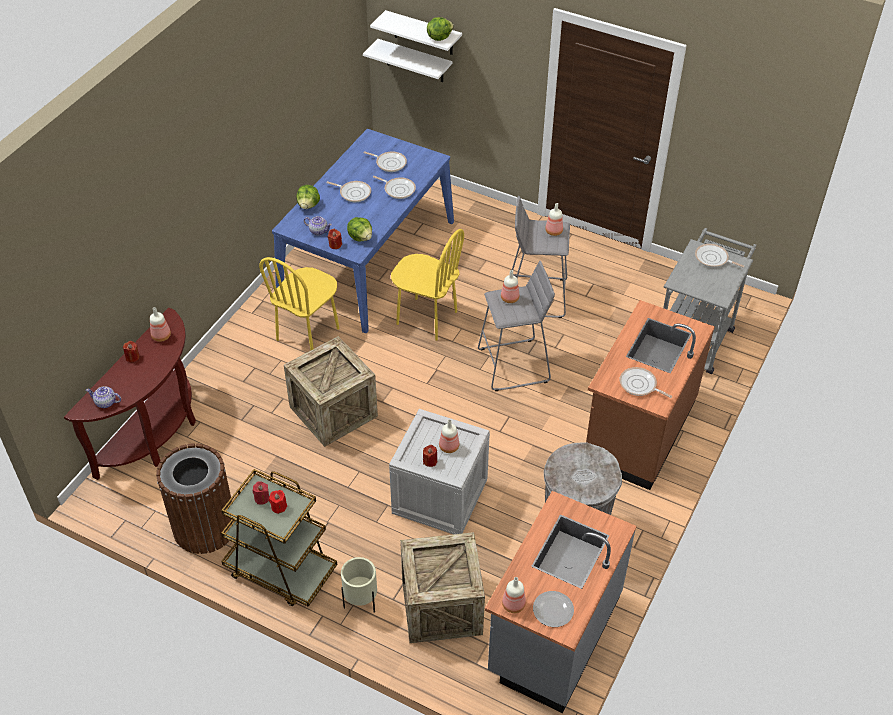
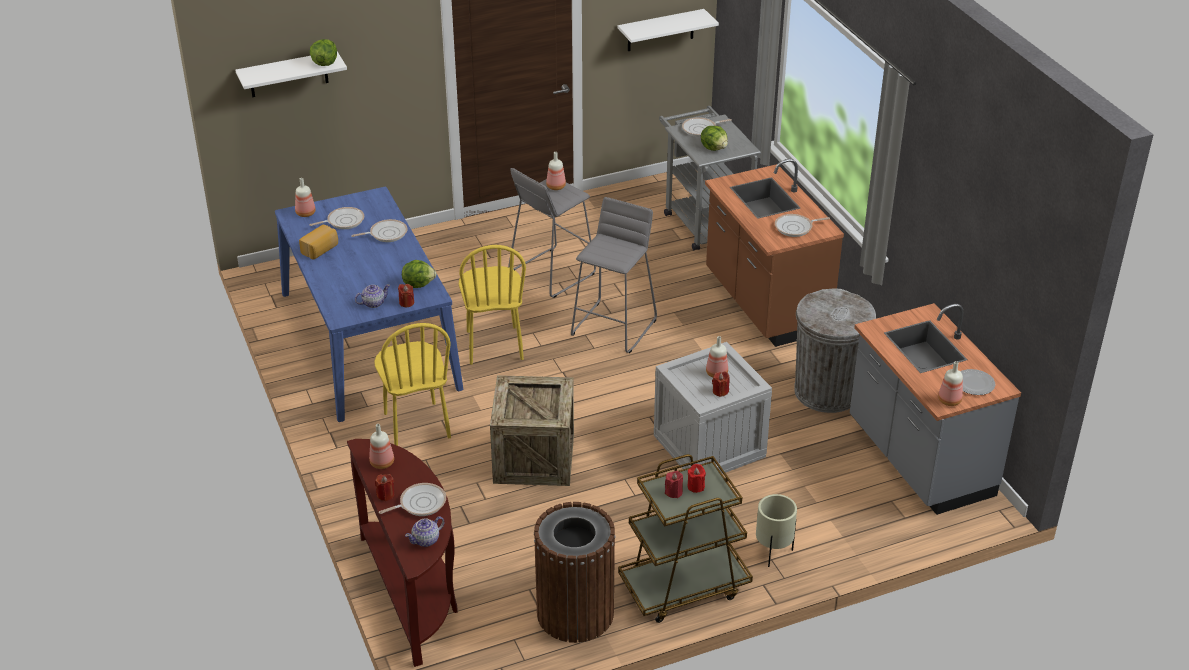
camera: 50 degrees left, 10 degrees down
(308, 205) = (329, 292): lettuce -> lettuce (714, 148)
(348, 173) = (320, 250): none -> bread
(353, 193) = (352, 259): frying pan -> frying pan (420, 503)
(414, 61) = (281, 114): white shelf -> white shelf (660, 30)
(426, 318) = (494, 345): yellow chair -> yellow chair turned 105 degrees clockwise
(441, 606) = (827, 507): crate -> none
(509, 298) = (602, 247): bottle -> bottle (305, 213)

